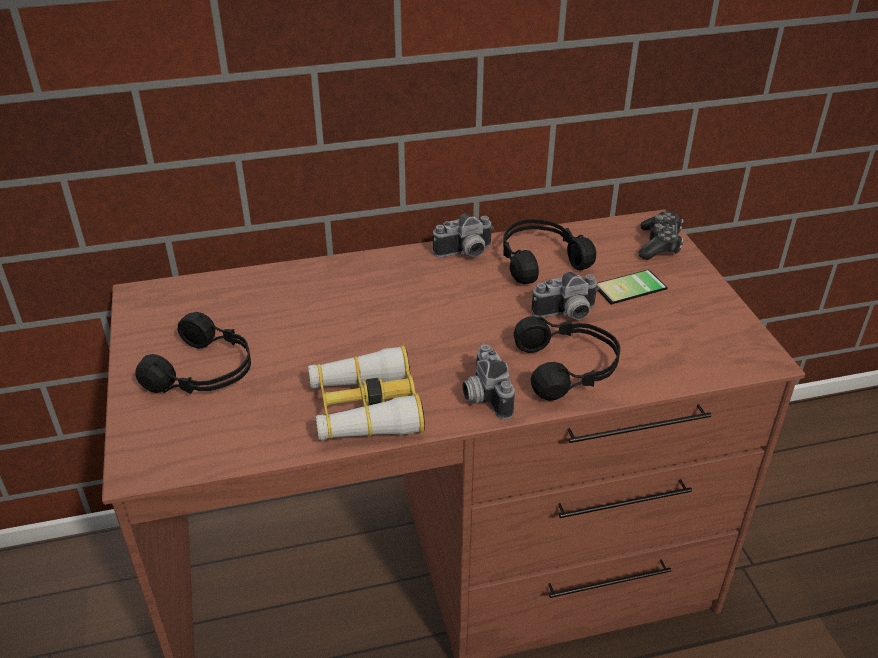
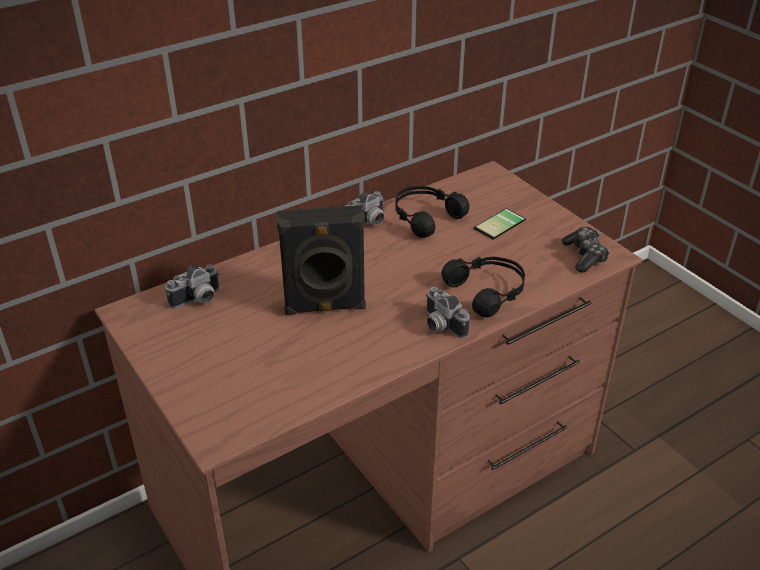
camera: 20 degrees left, 0 degrees up
(205, 372) = (221, 358): black headphones -> none
(357, 341) = (325, 307): none -> black speaker
(365, 408) = (360, 355): binoculars -> none
(567, 315) = (466, 254): camera -> camera (198, 300)
(659, 244) = (503, 188): game controller -> game controller (584, 256)

